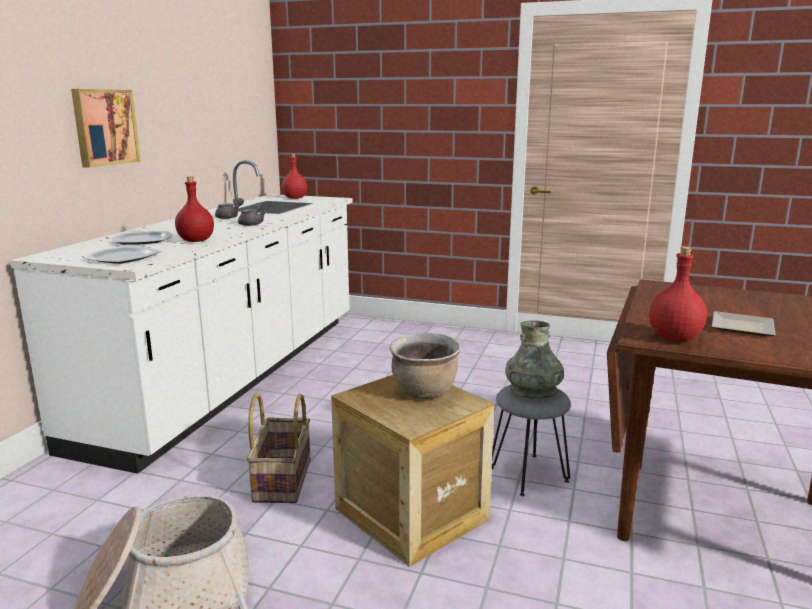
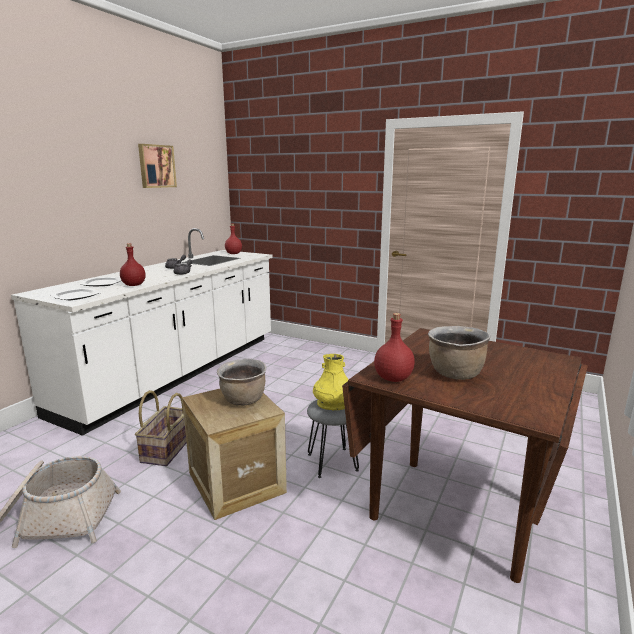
camera: 10 degrees right, 0 degrees up
(104, 127) = (86, 209): picture -> picture (156, 166)
(533, 391) = (333, 404): grey vase -> yellow vase
(744, 328) = (455, 374): plate -> brown cooking pot

